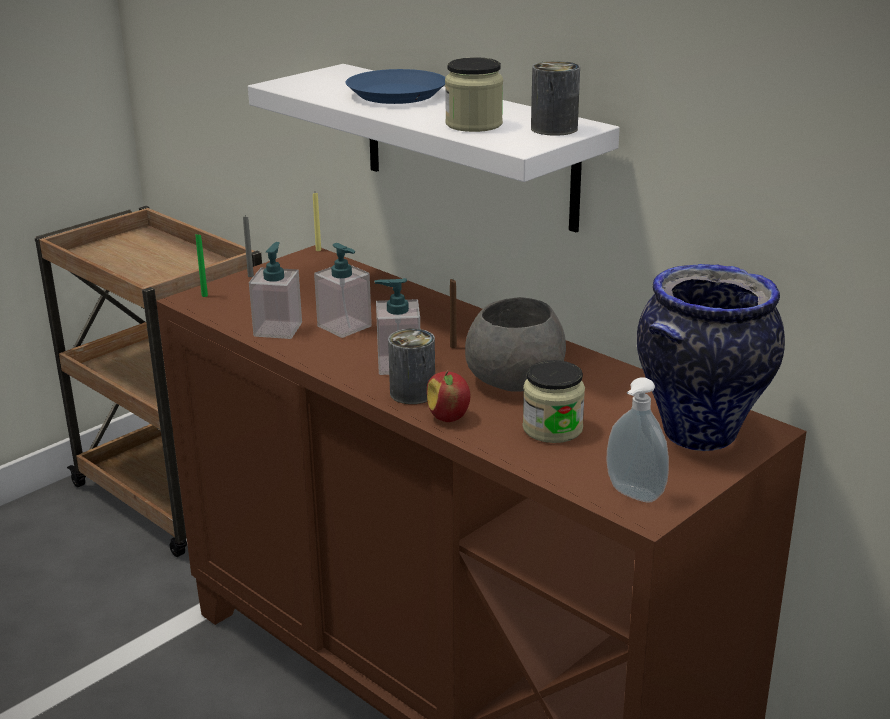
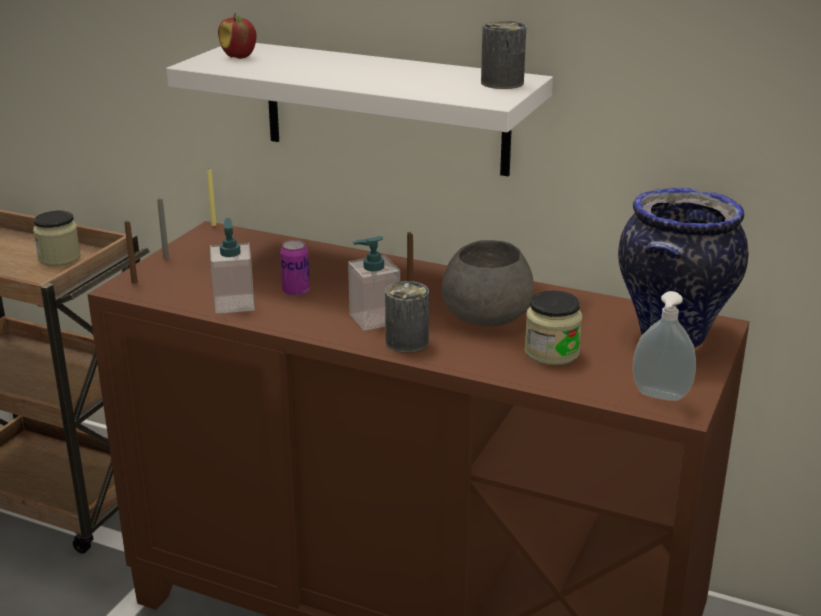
camera: 20 degrees left, 0 degrees up
(204, 295) = (134, 282): green candle -> brown candle
(344, 326) = (296, 292): soap dispenser -> can
(395, 95) = (323, 65): blue plate -> none
(449, 417) = (456, 358): apple -> apple (239, 57)
(474, 124) = (428, 85): jar -> jar (59, 258)

